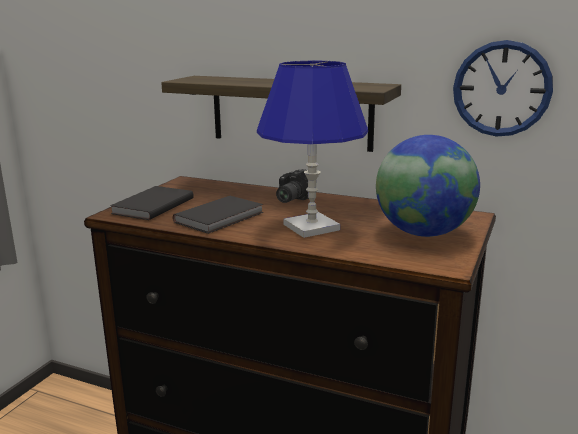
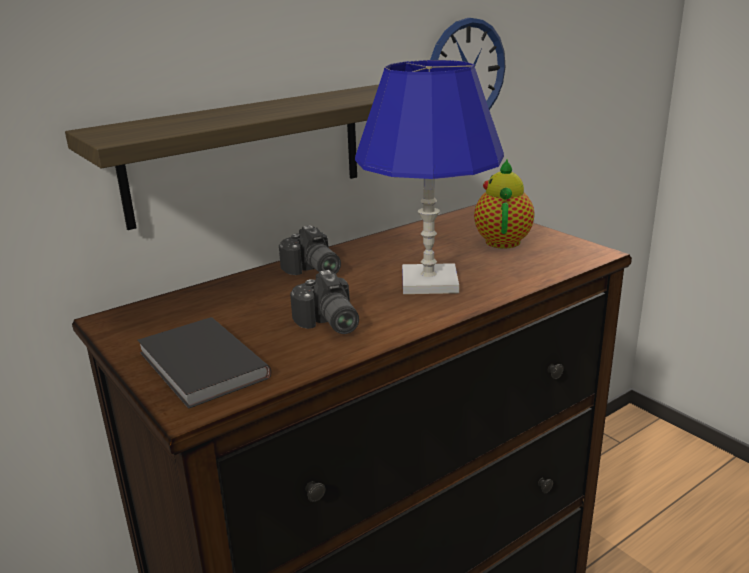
camera: 60 degrees left, 5 degrees up
(221, 217) = (327, 324): black book -> camera
(423, 233) = (502, 240): globe -> teapot

